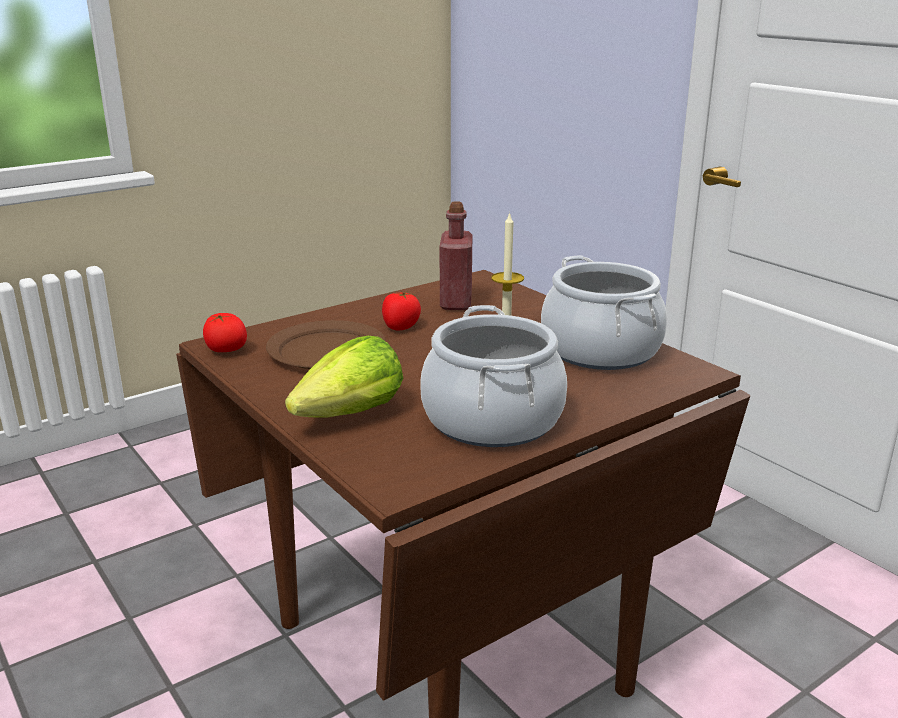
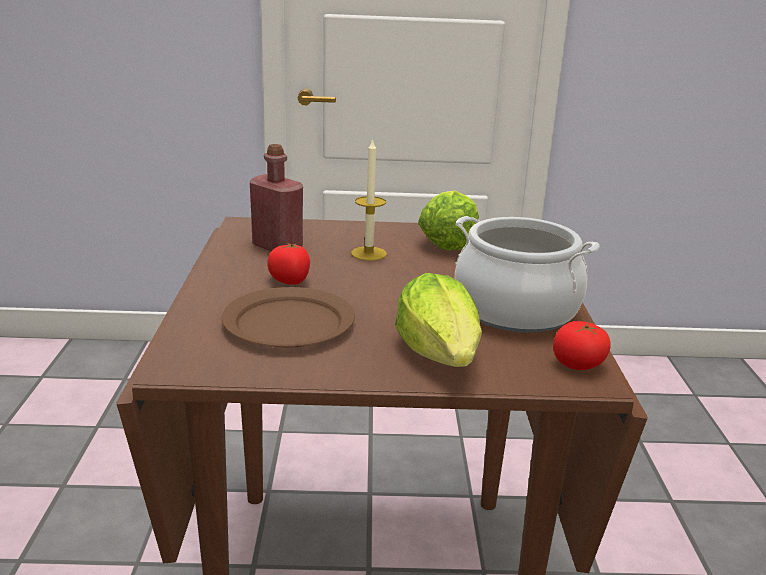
camera: 55 degrees left, 0 degrees up
(226, 350) = (203, 366): tomato -> tomato (578, 365)
(600, 350) = (448, 241): cooking pot -> lettuce

